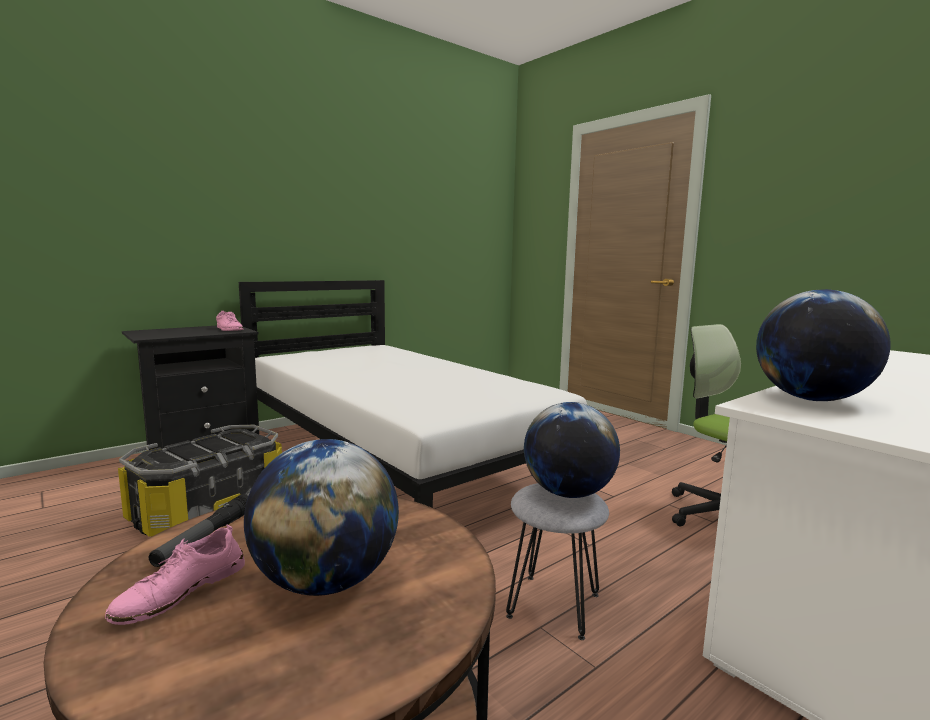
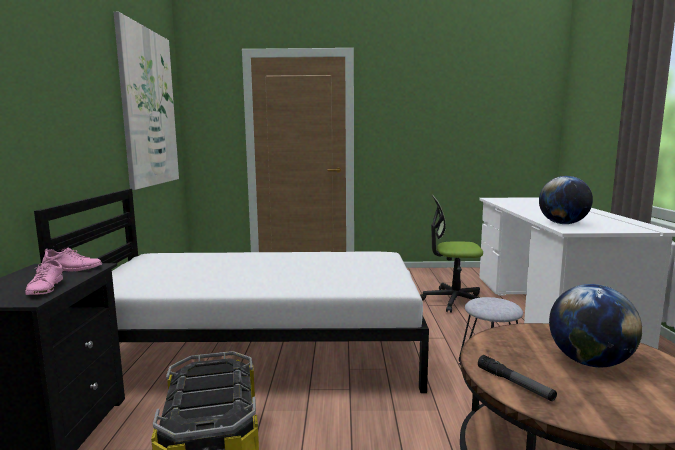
camera: 50 degrees left, 0 degrees up
(181, 591) = (584, 398): pink shoe -> pink shoe (45, 288)
(445, 203) = (148, 108): none -> picture
(568, 493) = (492, 301): globe -> none

